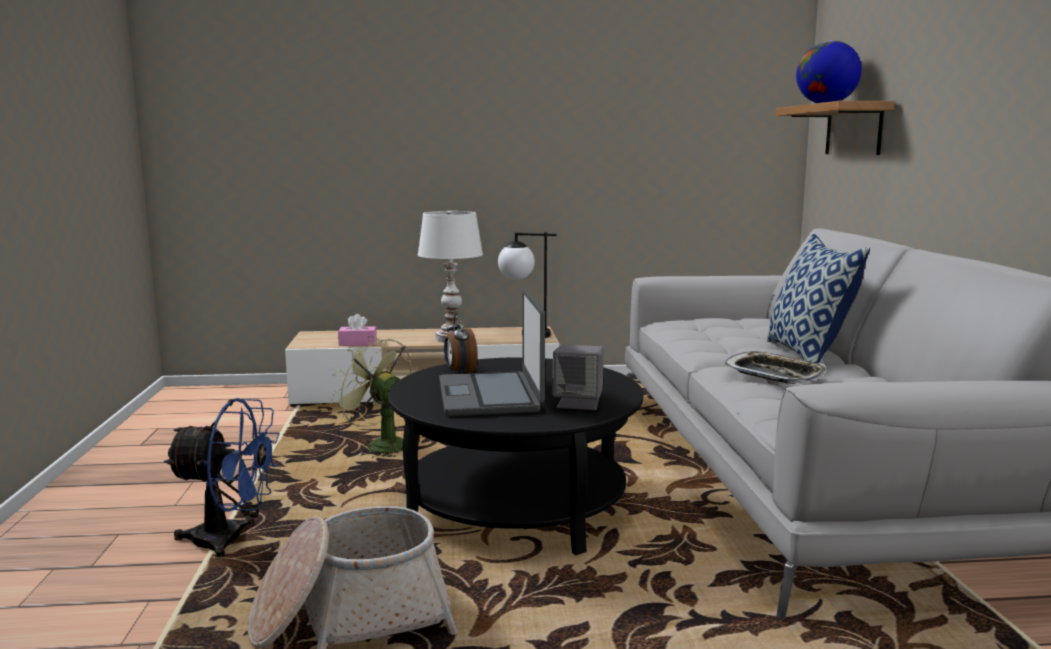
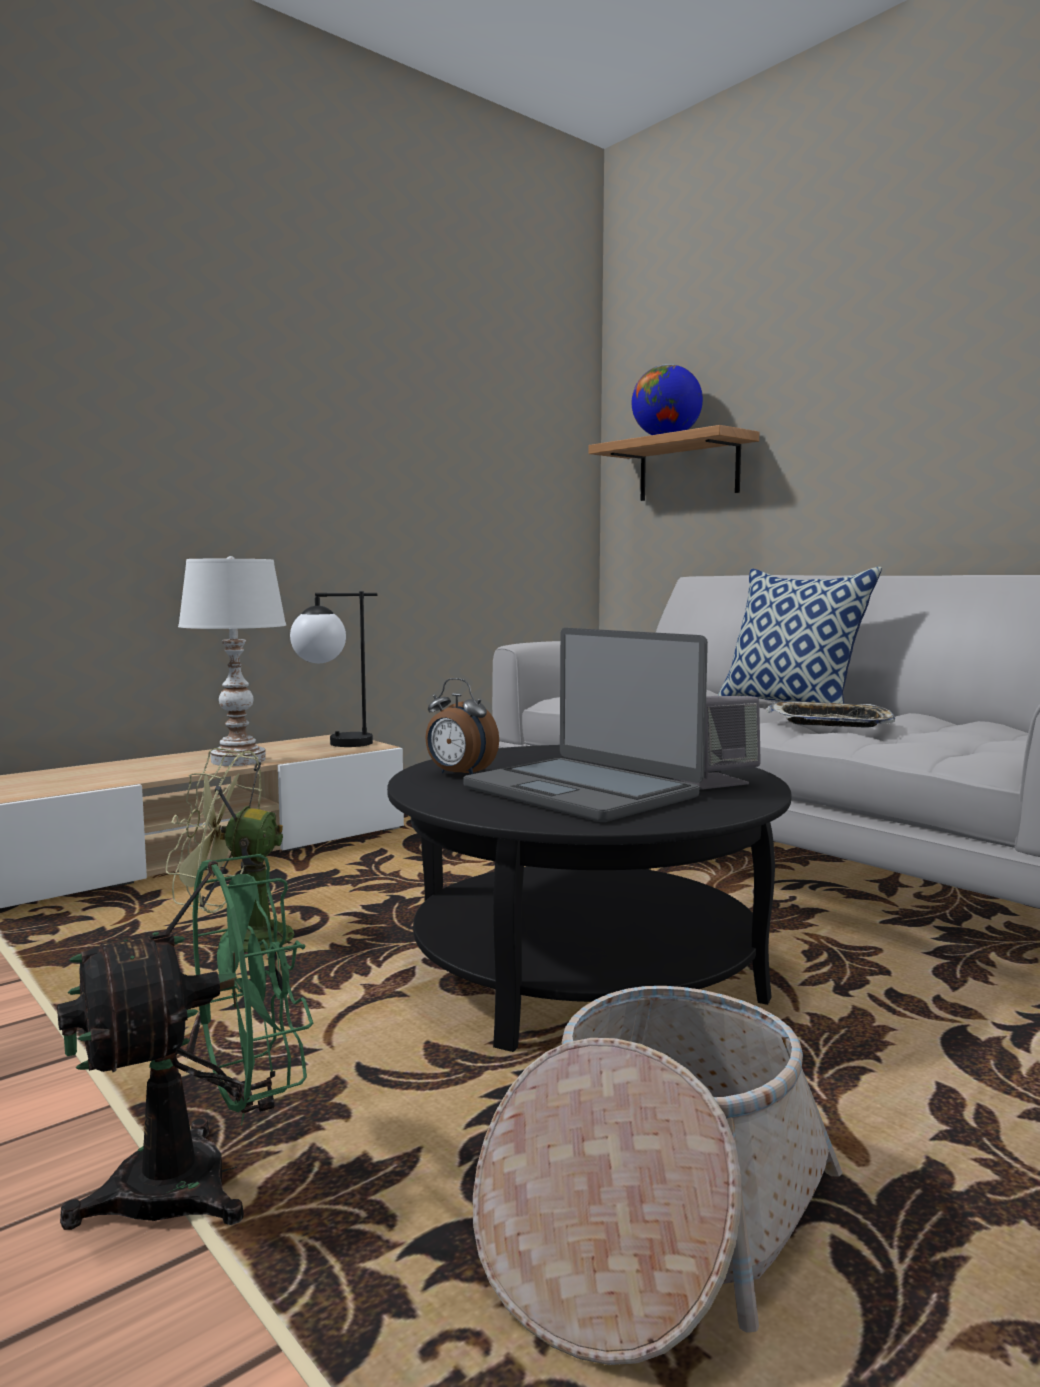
camera: 35 degrees left, 5 degrees down
(230, 540) = (203, 1181): blue fan -> green fan
(357, 343) = (88, 785): pink tissue box -> none

